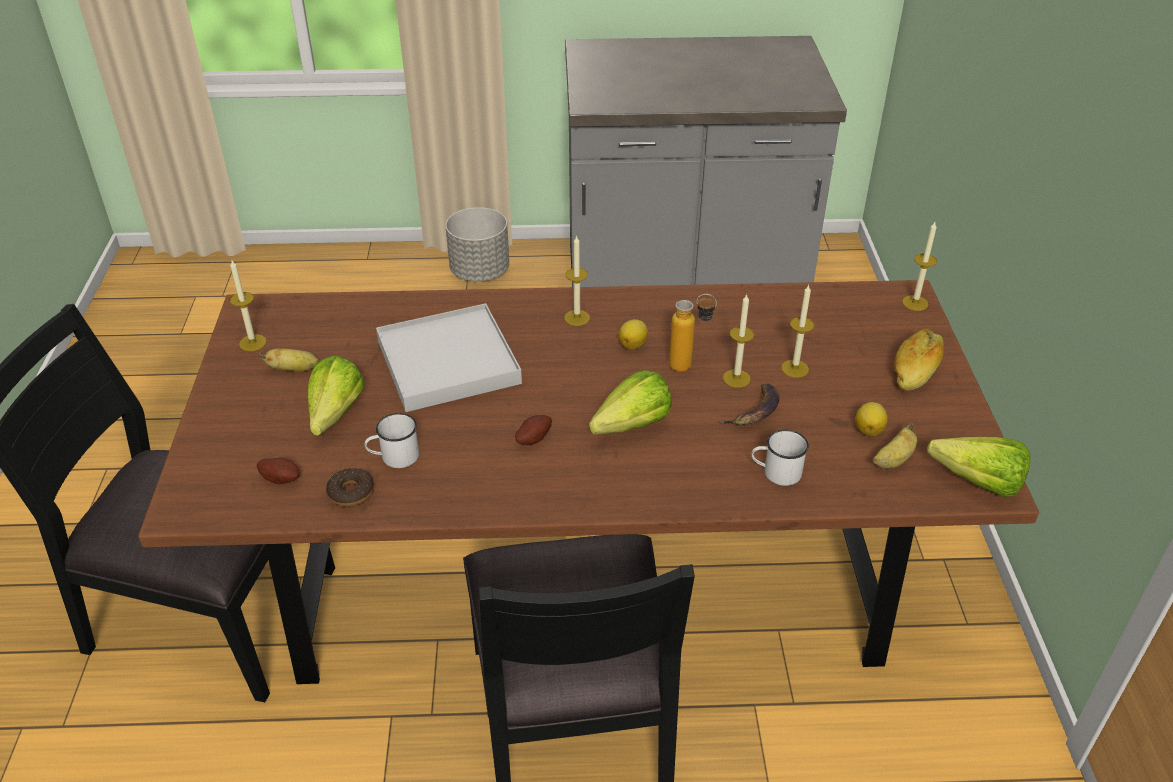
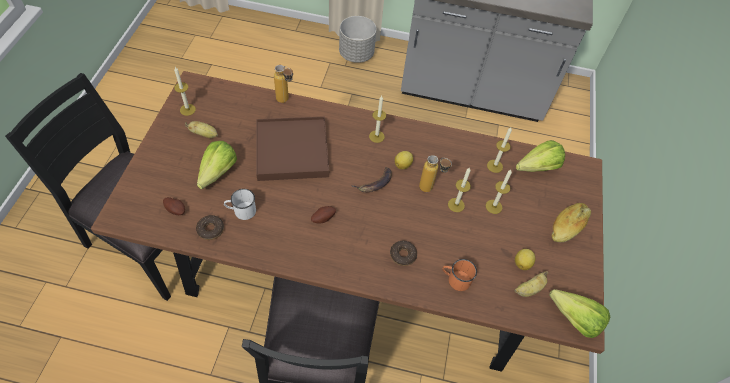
camera: 10 degrees right, 15 degrees up
(413, 302) = (286, 101): none -> bottle
(448, 362) = (292, 151): white tray -> brown tray
(625, 428) = (378, 224): lettuce -> lettuce (533, 168)
(680, 459) = (403, 255): none -> donut
(755, 412) = (458, 232): banana -> banana (375, 183)
(776, 472) = (455, 279): white mug -> orange mug
(915, 303) = (586, 175): candle -> candle (494, 166)

